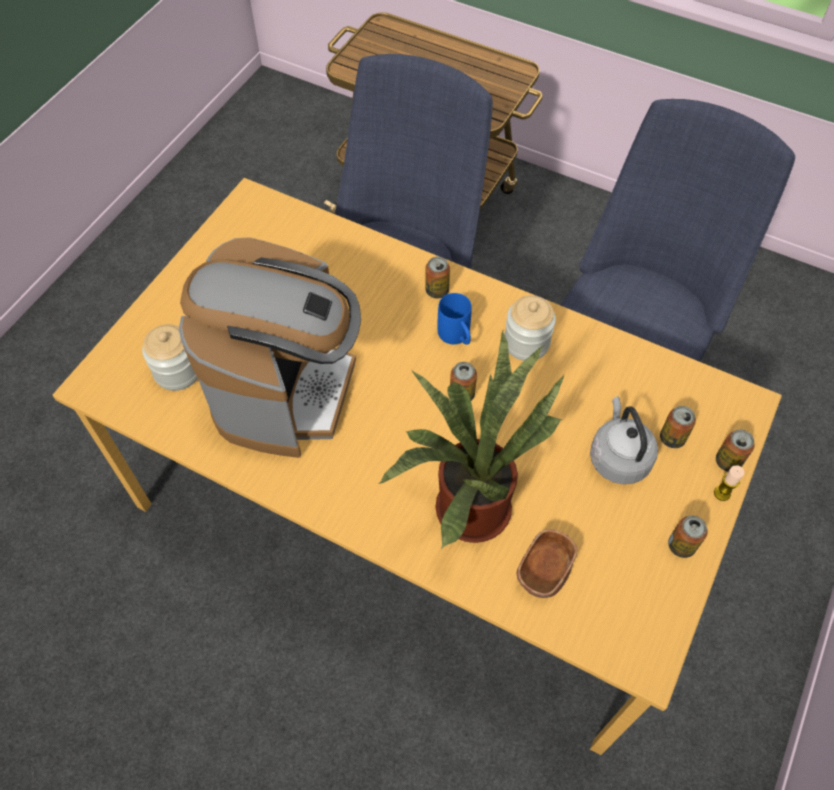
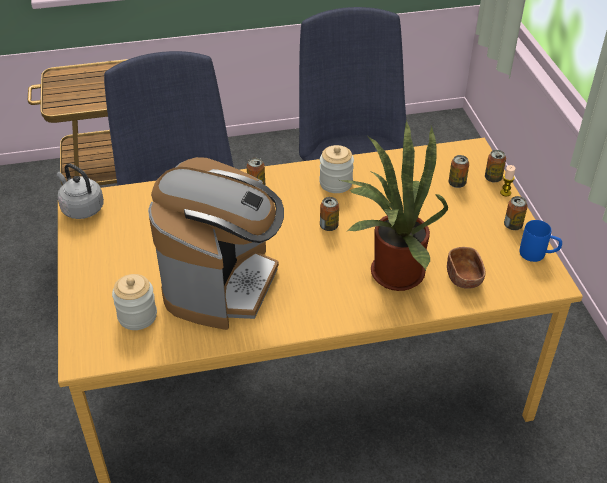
camera: 40 degrees left, 15 degrees down
(287, 389) = (222, 283): coffee machine -> coffee machine turned 45 degrees clockwise
(457, 337) = (294, 202): blue mug -> blue mug (538, 255)
(618, 457) = (441, 206): grey kettle -> grey kettle (81, 208)

